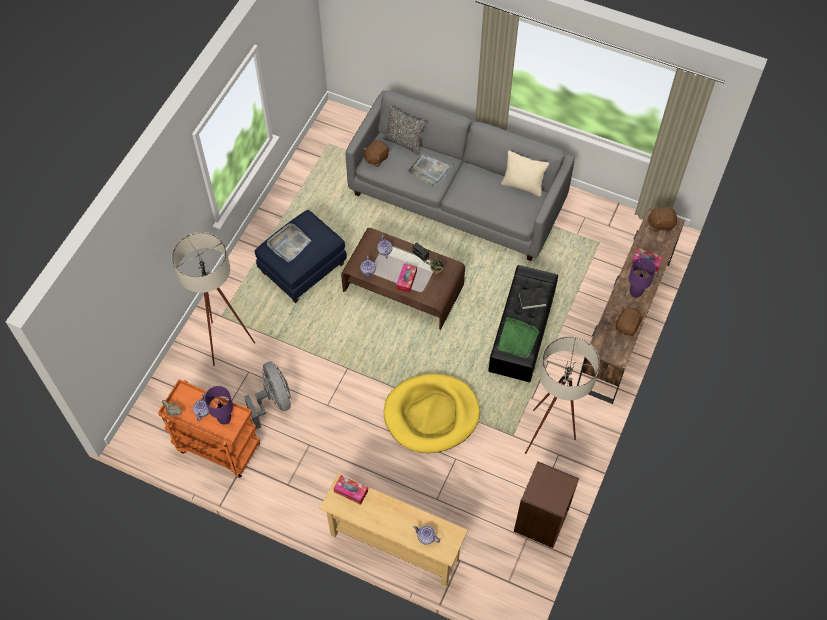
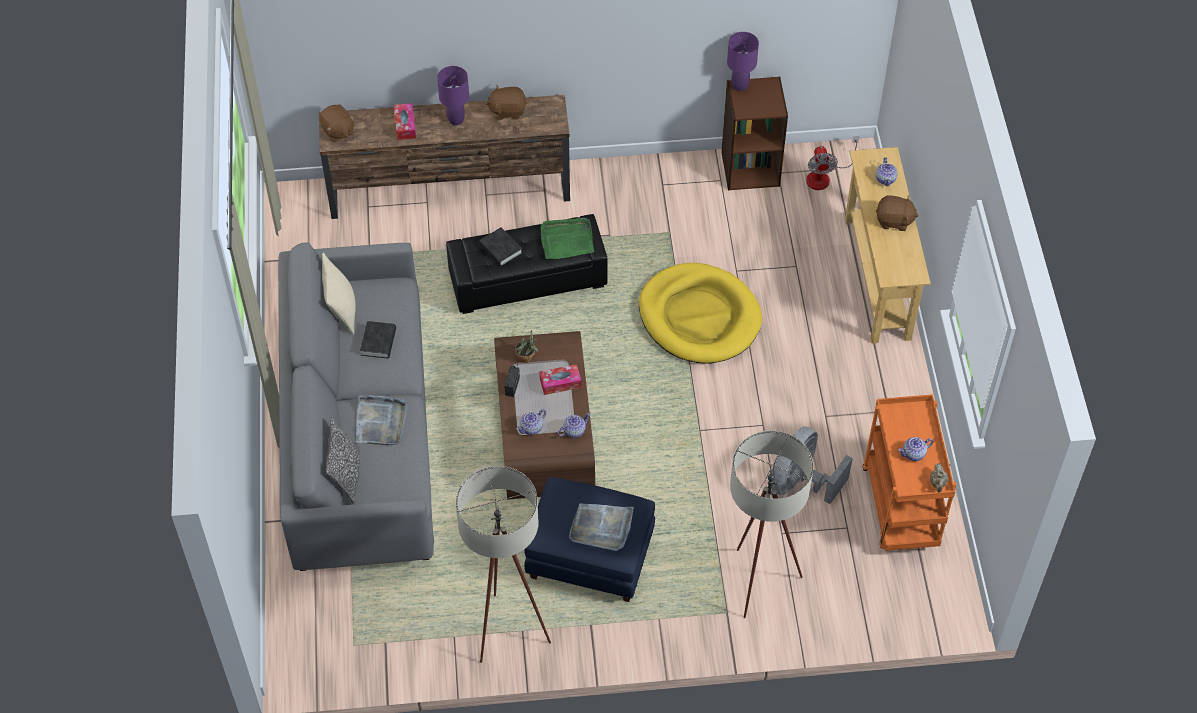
camera: 120 degrees left, 5 degrees down
(225, 419) = (904, 425): purple table lamp -> purple table lamp (739, 85)
(351, 491) = (890, 264): tissue box -> none
(376, 158) = (395, 496): brown plush toy -> brown plush toy (894, 221)
(487, 193) = (378, 342): none -> black book
(505, 568) = (824, 176): none -> fan
(551, 435) = (644, 199): beige floor lamp -> beige floor lamp (506, 625)

